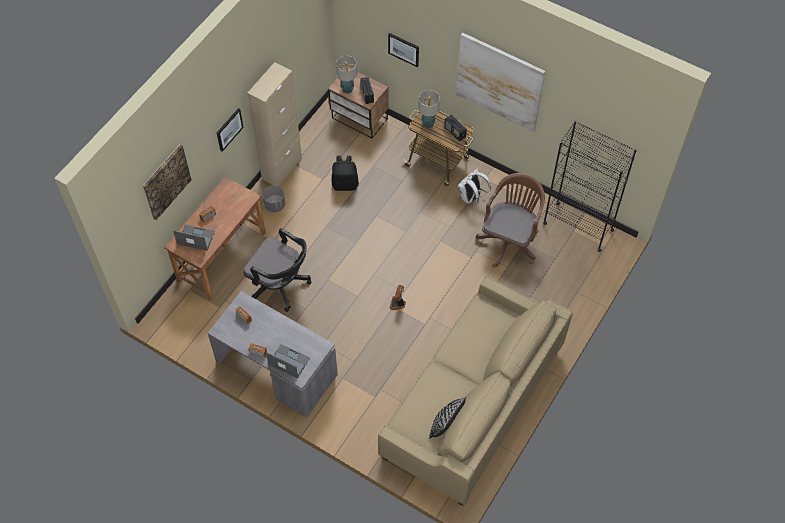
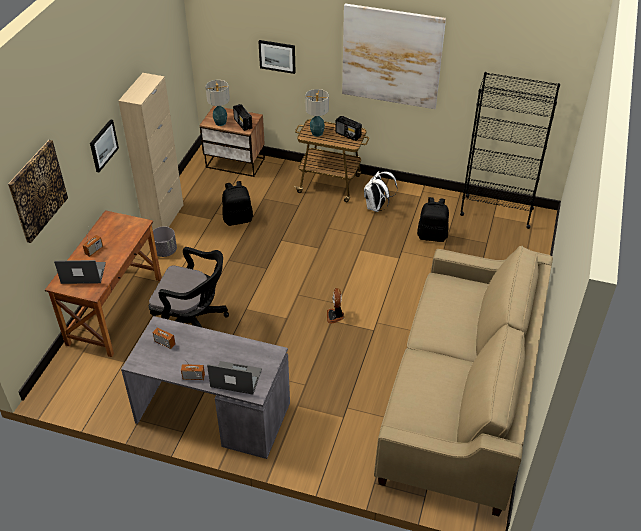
camera: 15 degrees left, 15 degrees down
(445, 425) = (454, 411): black pillow -> none
(509, 240) = (432, 235): brown office chair -> black backpack

